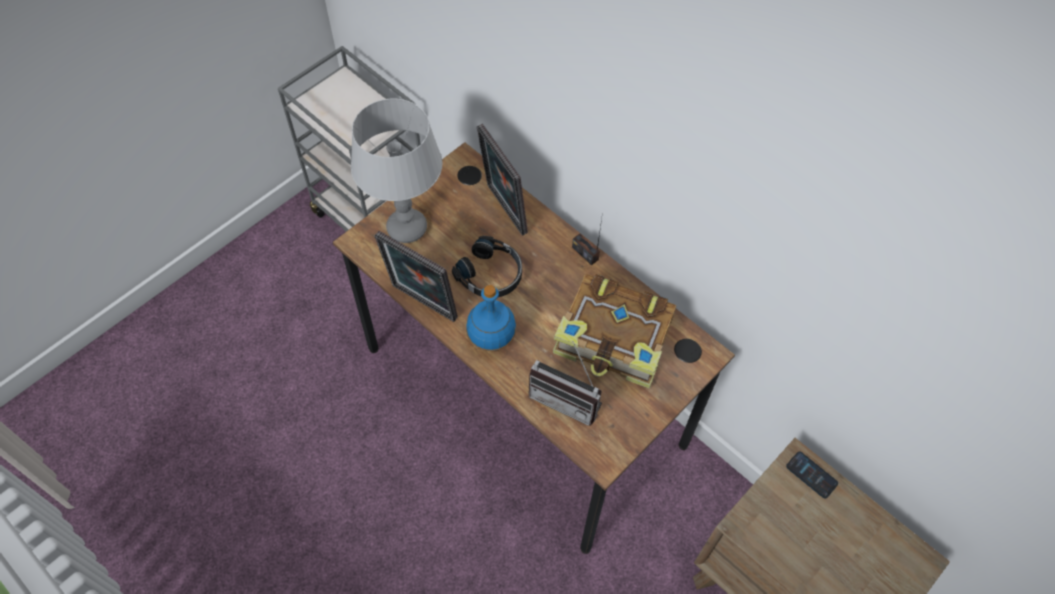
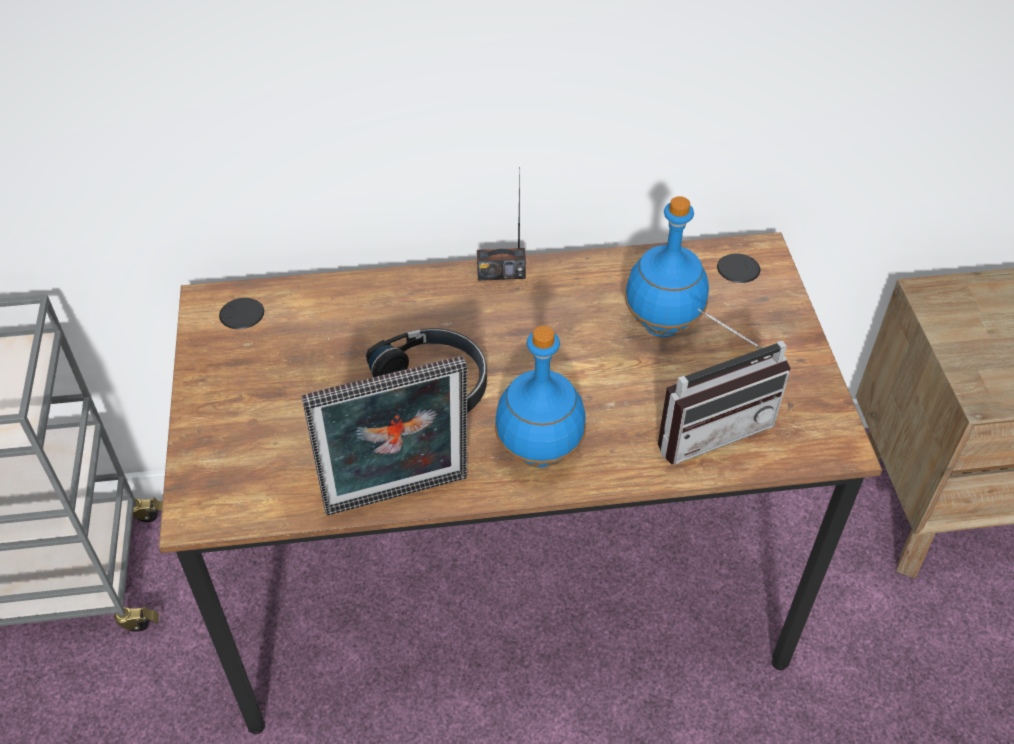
camera: 50 degrees left, 10 degrees down
(406, 228) = (246, 437): grey table lamp -> none
(503, 210) = (342, 312): picture frame -> none
(615, 340) = (662, 324): book -> blue bottle
(811, 475) = (958, 295): phone -> none

